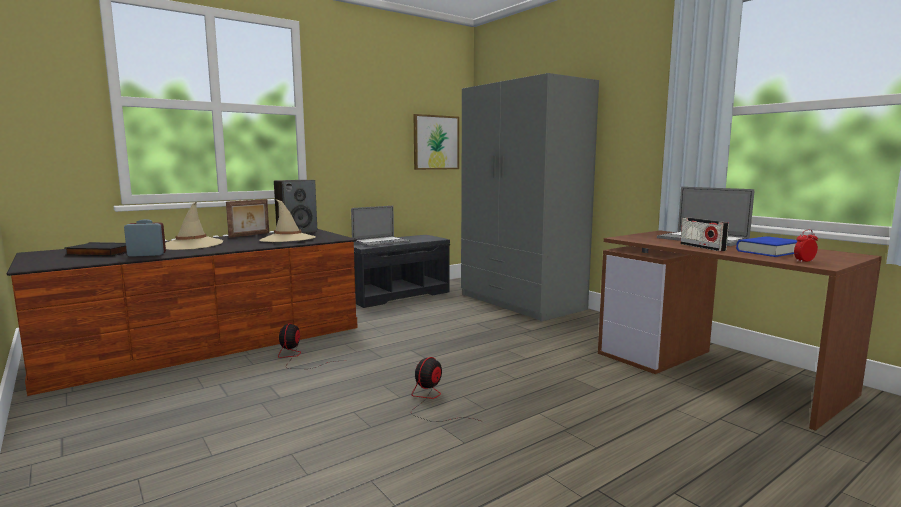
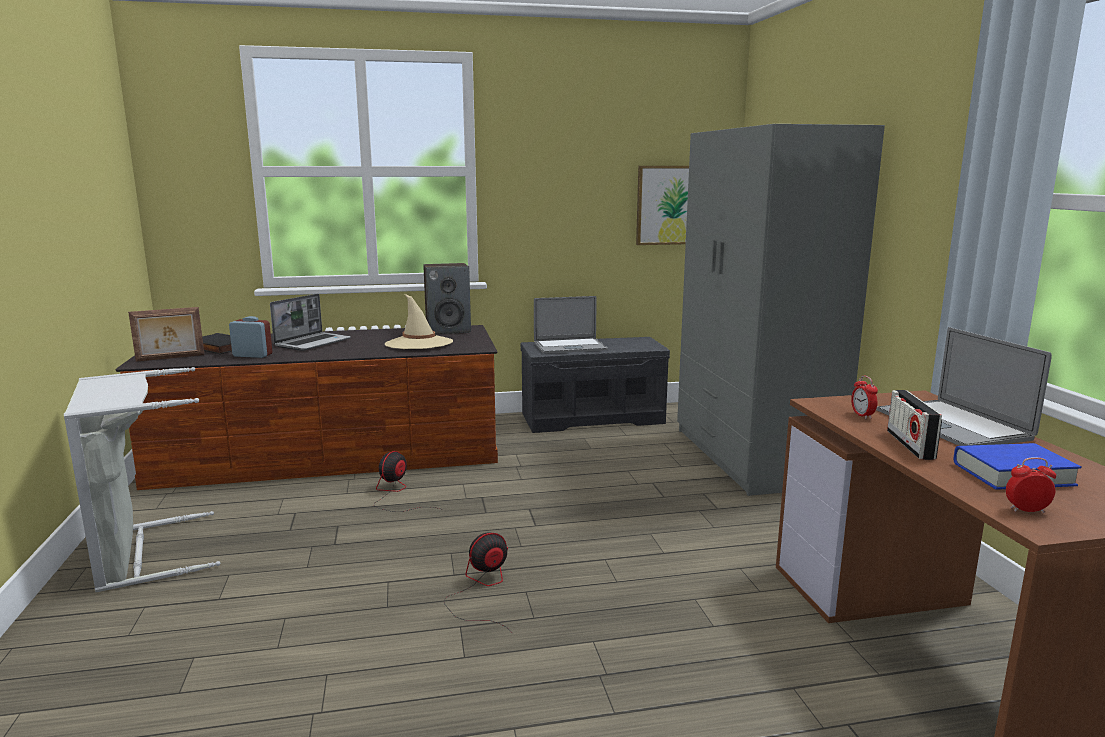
camera: 25 degrees right, 5 degrees up
(88, 441) = (141, 554): none -> grey laundry basket
(191, 245) = (313, 343): beige hat -> laptop
(250, 235) = (392, 331): picture frame -> picture frame (170, 358)
(654, 240) = (862, 415): none -> alarm clock

